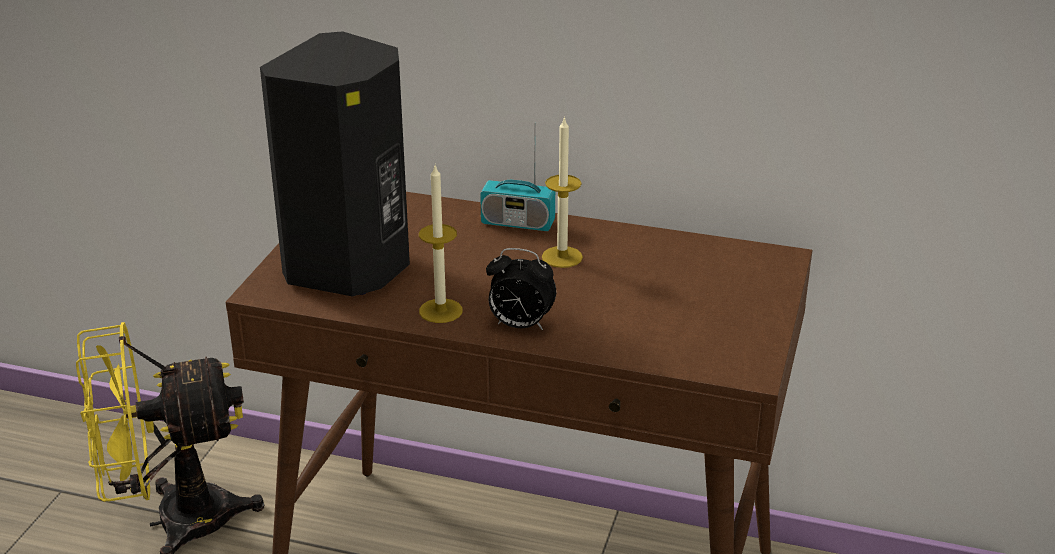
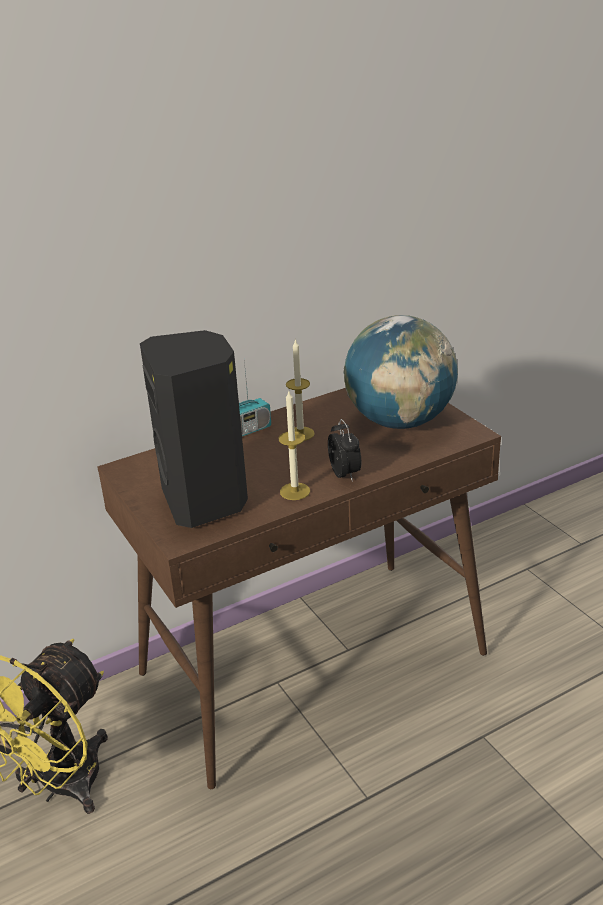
camera: 45 degrees left, 0 degrees up
(520, 325) = (345, 474): alarm clock -> alarm clock turned 75 degrees counterclockwise
(691, 307) = (400, 422): none -> globe

